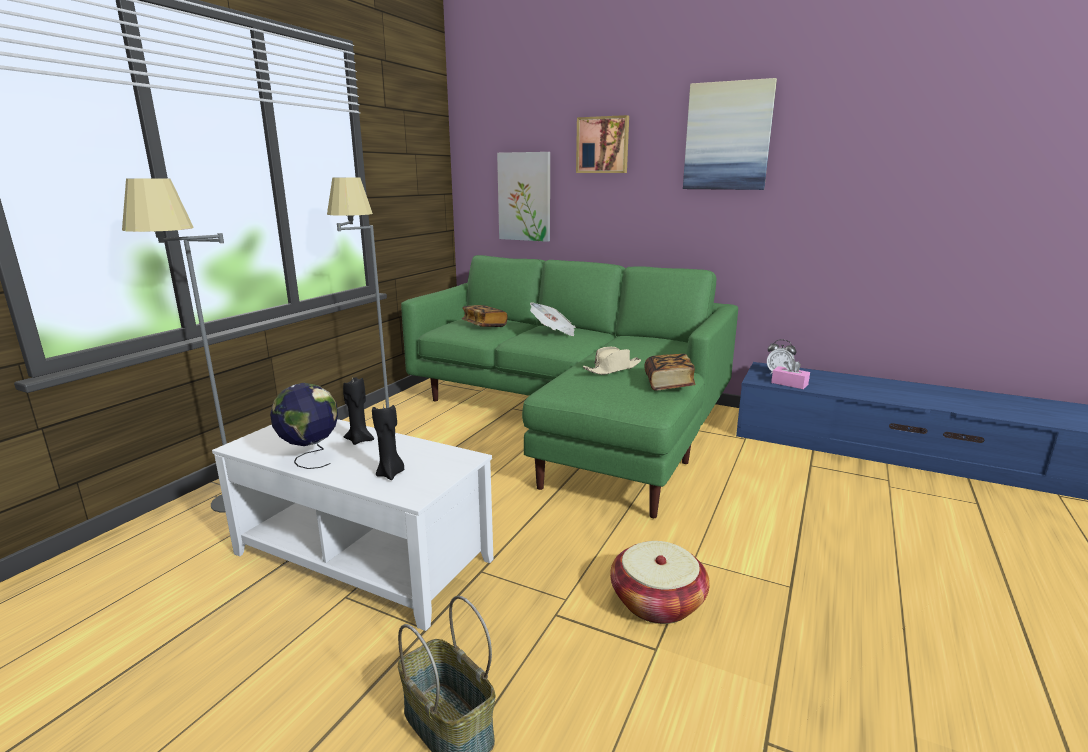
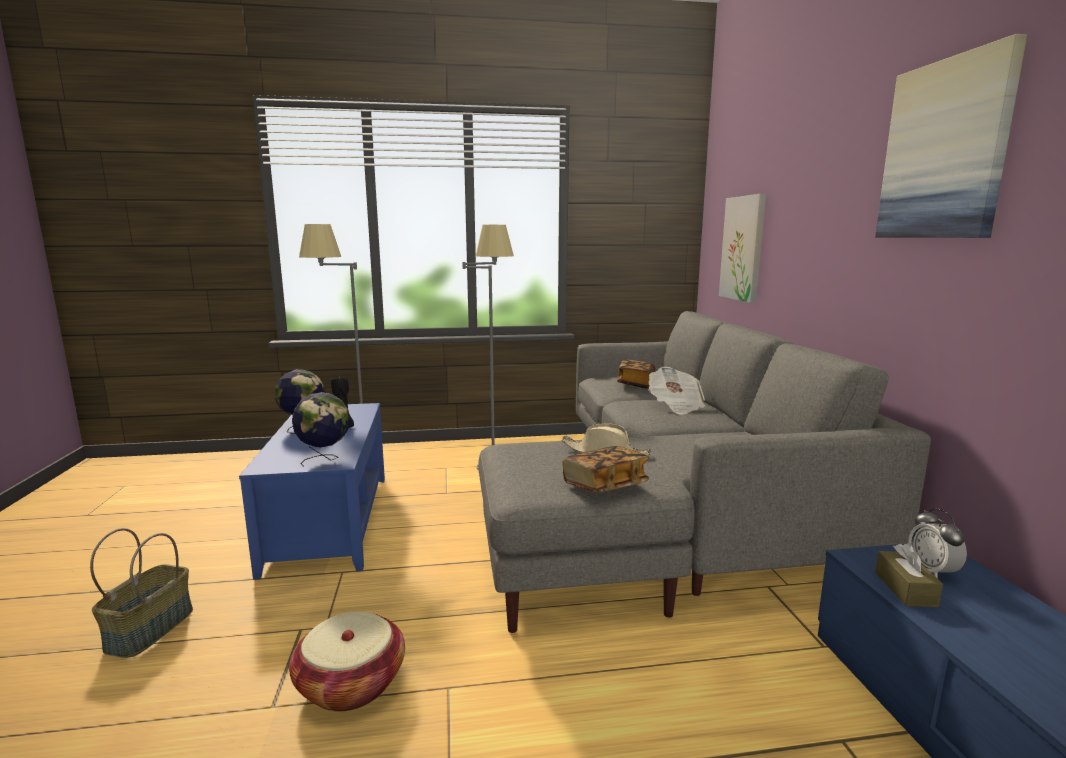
camera: 55 degrees right, 5 degrees down
(363, 556) = (330, 521): white coffee table -> blue coffee table
(391, 474) = (293, 451): black candle -> none
(444, 463) = (325, 459): none -> globe
(574, 417) = (671, 514): green sofa -> grey sofa
(603, 145) = (808, 180): picture -> none
(789, 384) = (905, 589): pink tissue box -> brown tissue box

